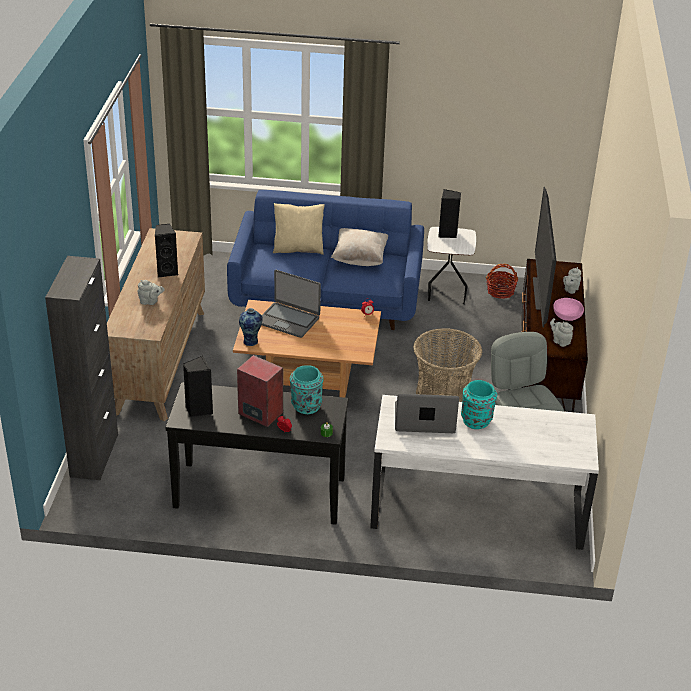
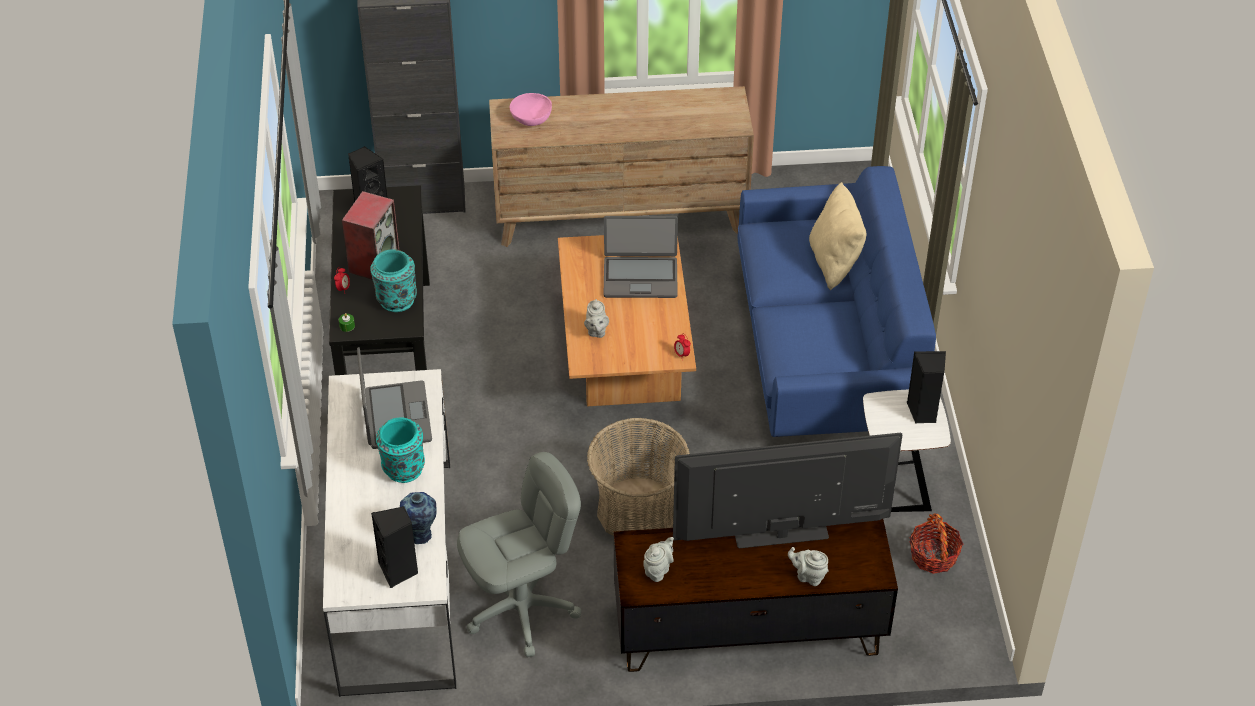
camera: 80 degrees right, 10 degrees up
(150, 302) = (571, 123): grey teapot -> grey teapot (596, 331)
(167, 271) = (645, 123): black speaker -> black speaker (399, 571)
(251, 341) = (581, 250): vase -> vase (421, 535)
(288, 320) = (640, 277): laptop -> laptop turned 105 degrees counterclockwise
(359, 259) = (834, 330): beige pillow -> none
(566, 316) = (729, 574): pink bowl -> pink bowl (531, 118)

